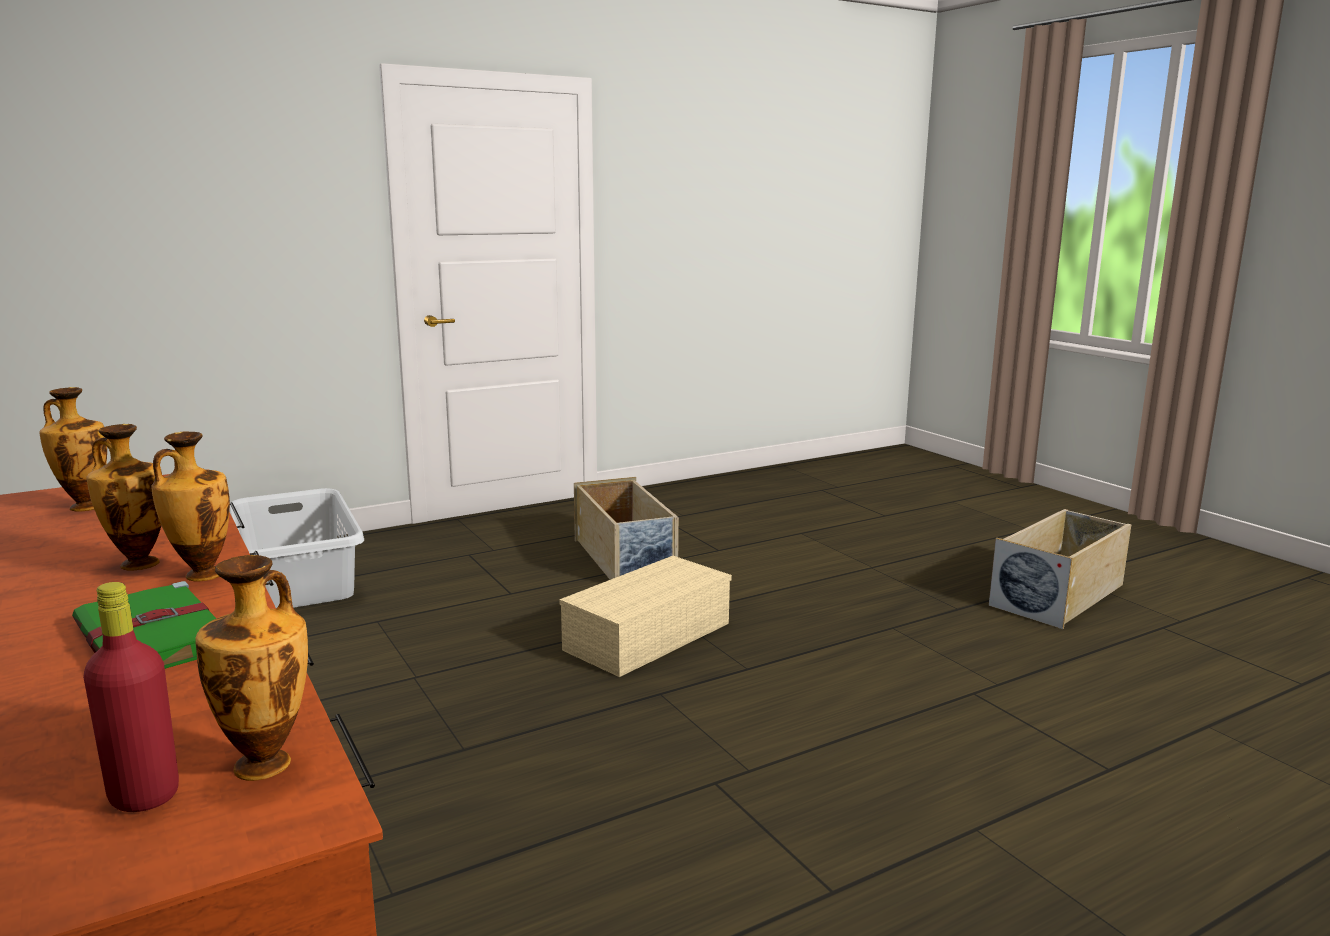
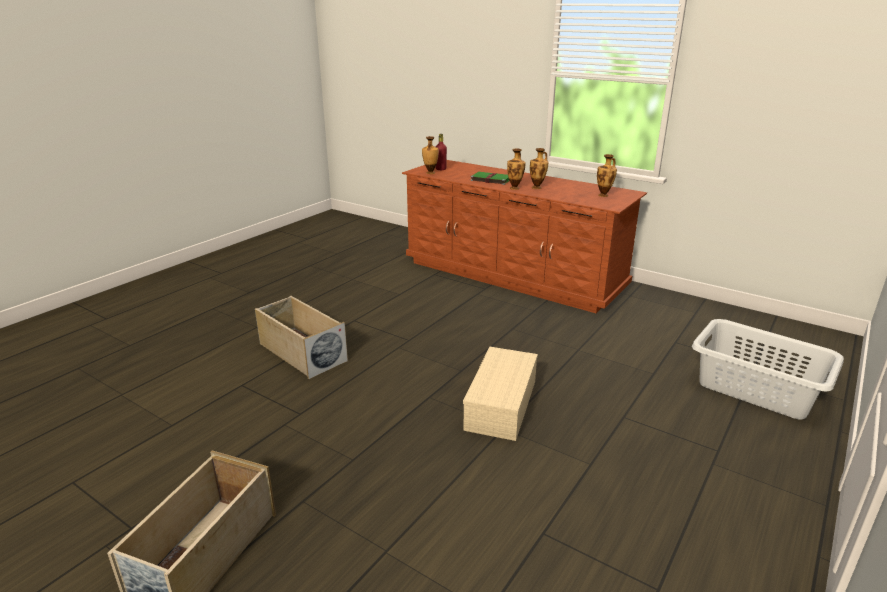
camera: 155 degrees right, 10 degrees up
(625, 559) = (603, 486): beige storage box -> beige storage box (301, 352)

